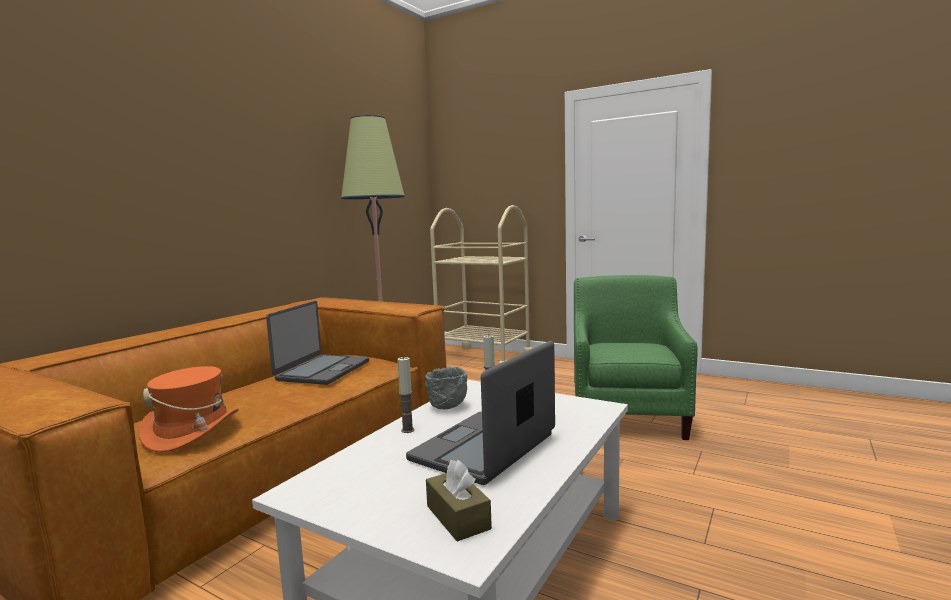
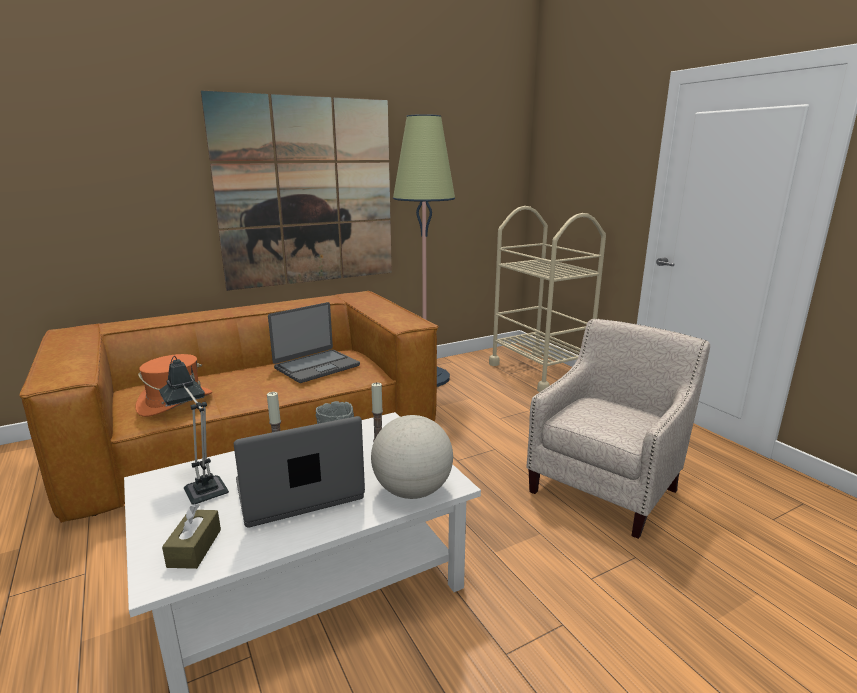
camera: 30 degrees right, 10 degrees up
(252, 192) = (308, 193): none -> picture
(375, 475) = (203, 487): none -> table lamp
(580, 419) = (412, 491): none -> globe
(629, 416) = (607, 486): green armchair -> beige armchair

